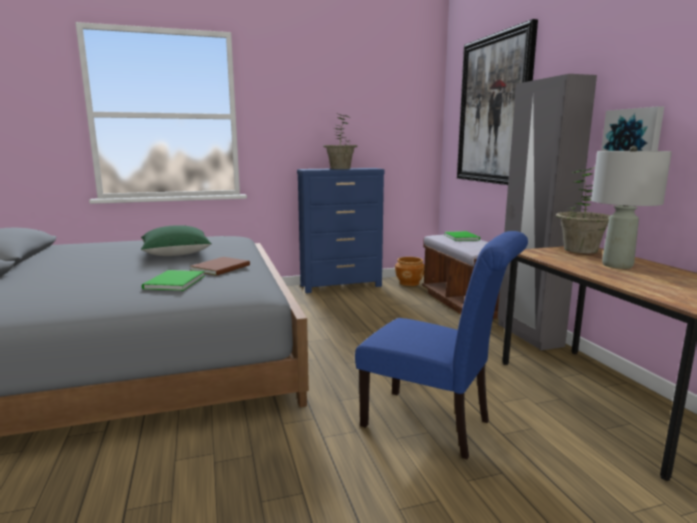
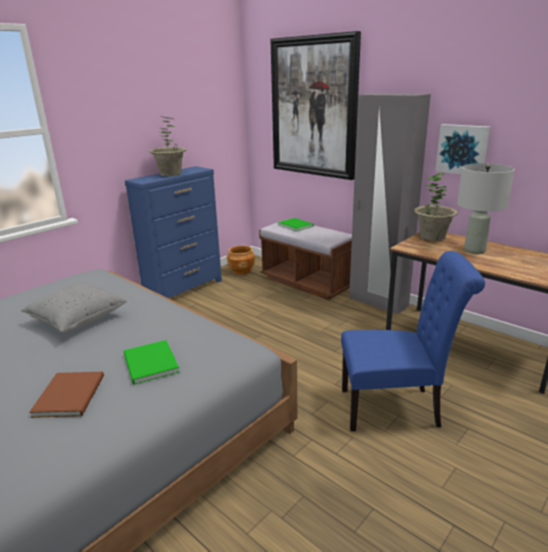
camera: 30 degrees left, 10 degrees up
(176, 254) = (78, 320): green pillow -> grey pillow
(222, 267) = (164, 326): brown book -> brown book (72, 394)

